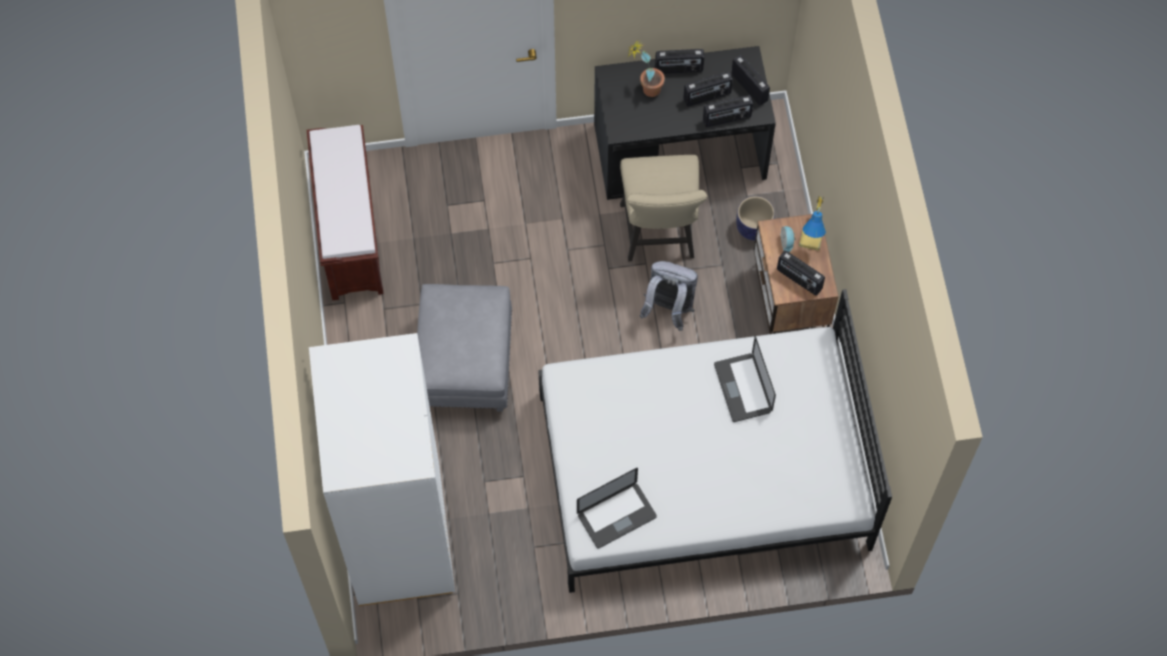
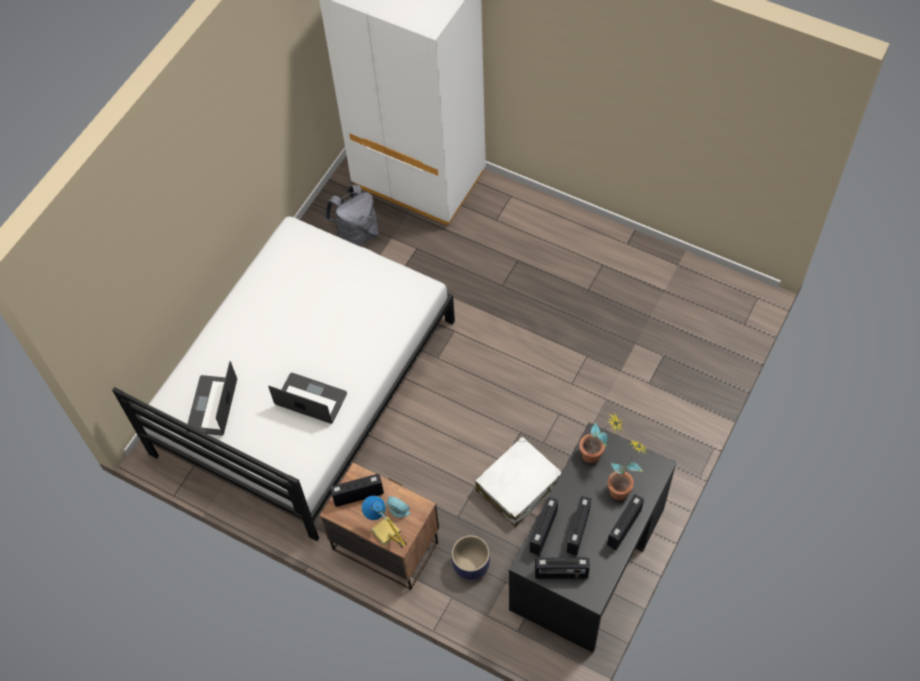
camera: 130 degrees right, 5 degrees down
(350, 234) = (684, 277): brown bench -> none
(464, 362) = (518, 289): grey ottoman -> none
(616, 516) = (291, 256): laptop -> laptop (212, 406)
(633, 121) = (597, 455): none -> potted plant
(659, 236) = (519, 487): beige chair -> white suitcase
(668, 309) = (450, 450): grey backpack -> grey backpack (356, 234)

